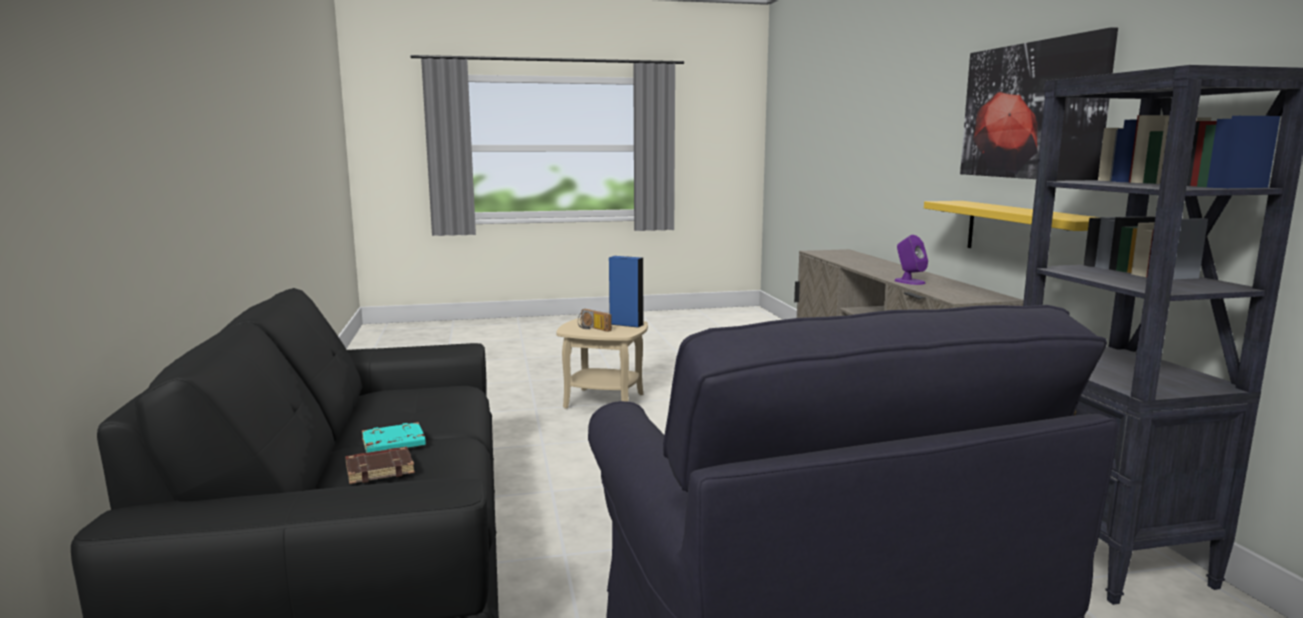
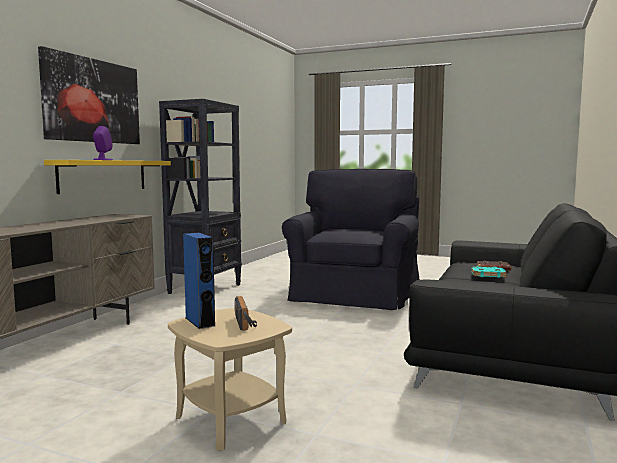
camera: 145 degrees left, 5 degrees down
(909, 281) = (87, 221): purple speaker -> purple speaker (103, 160)

